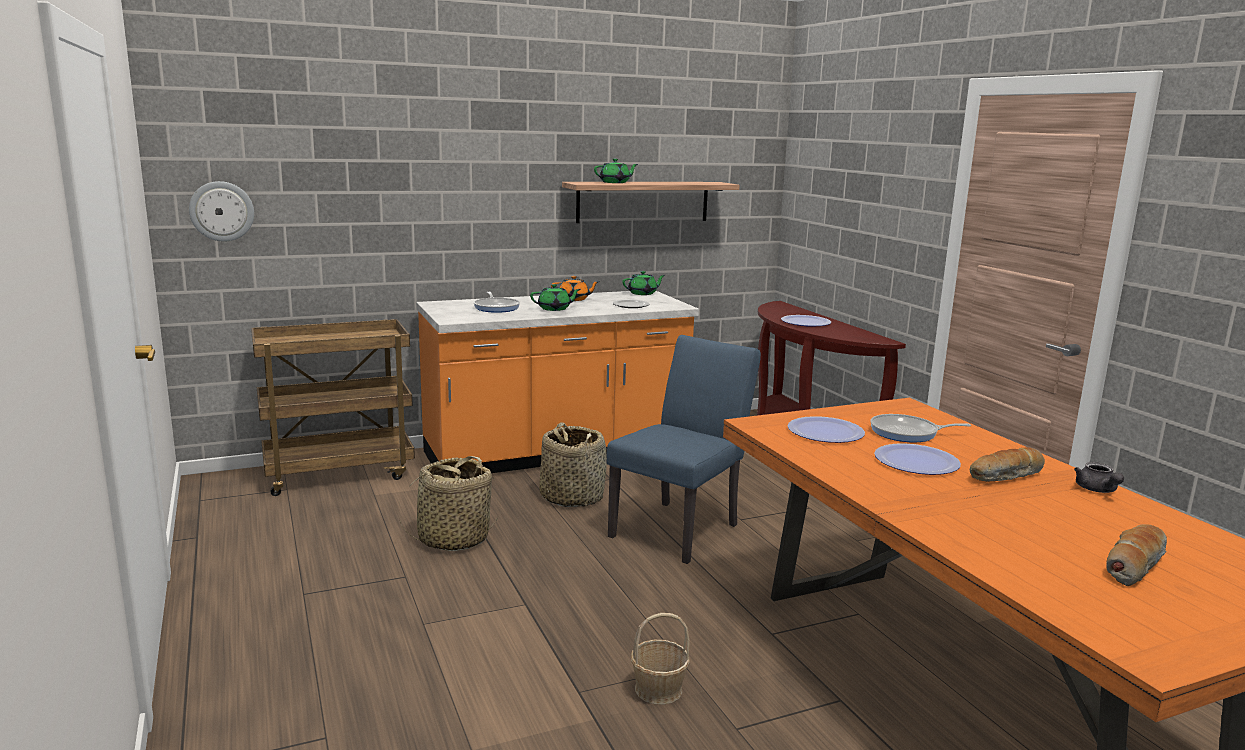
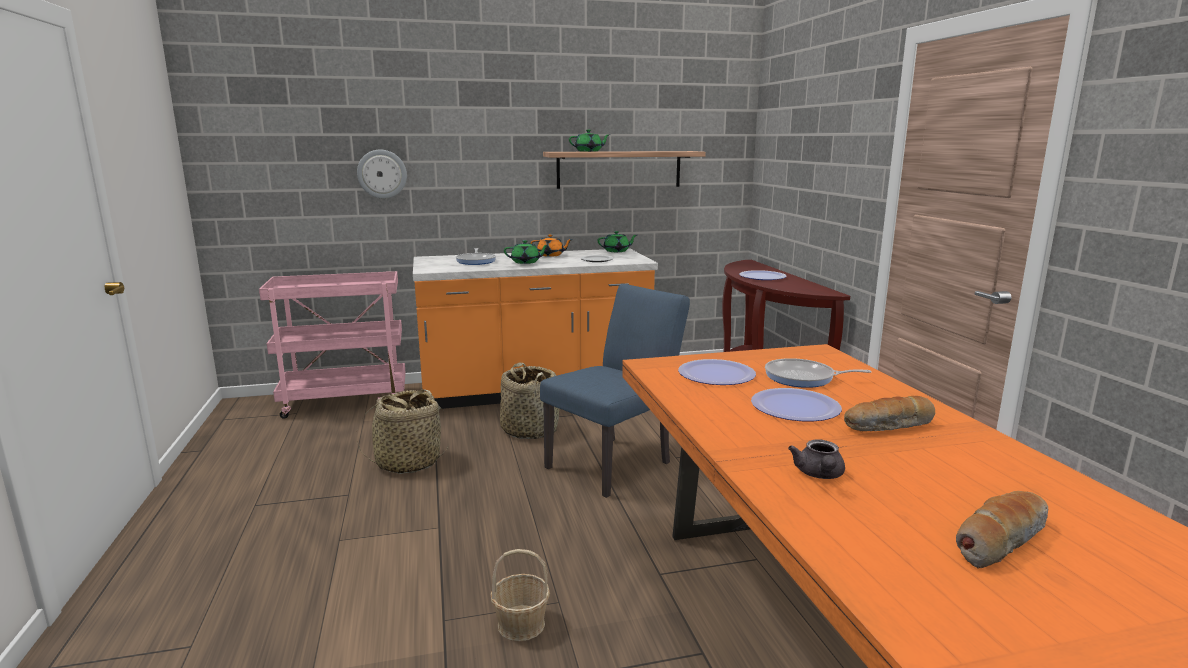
camera: 10 degrees right, 0 degrees up
(222, 211) = (246, 178): wall clock -> wall clock (382, 174)
(340, 473) = (346, 401): brown cart -> pink cart
(1097, 490) = (991, 446): grey teapot -> grey teapot (819, 475)

